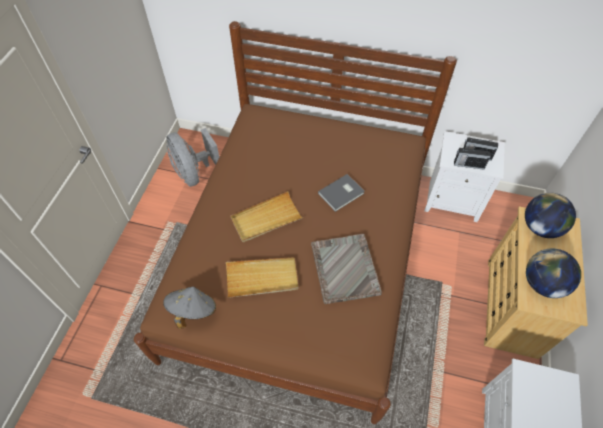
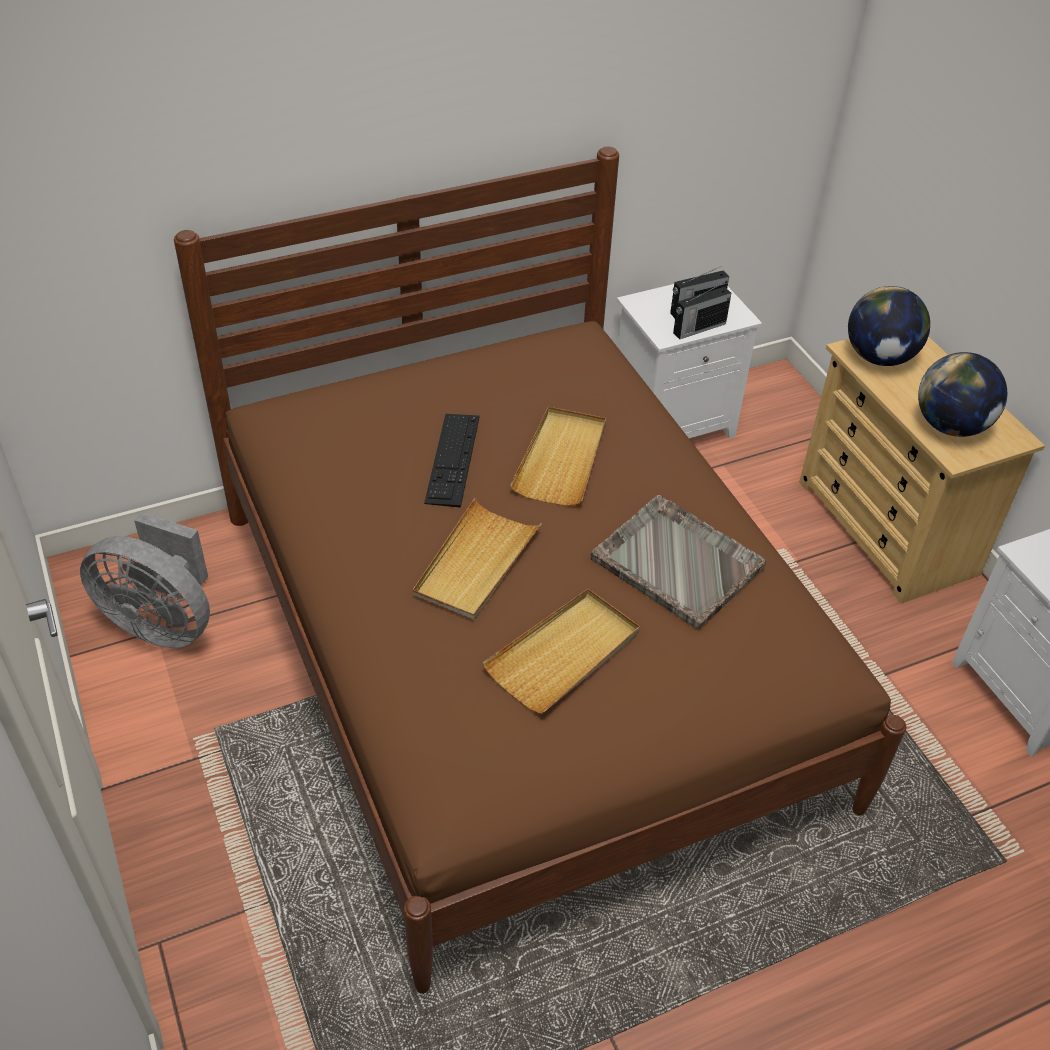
camera: 40 degrees left, 10 degrees down
(192, 310) = (497, 776): grey hat -> none
(299, 169) = (452, 459): none -> keyboard
(342, 193) = (561, 459): grey book -> beige tray

